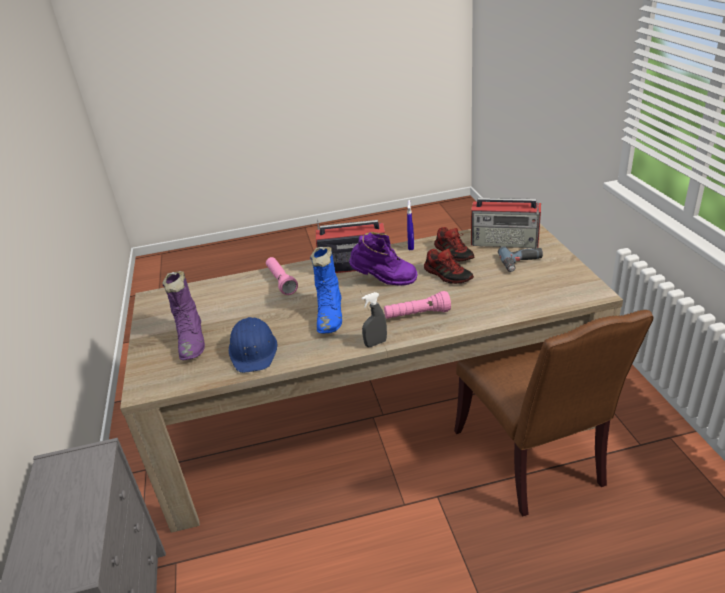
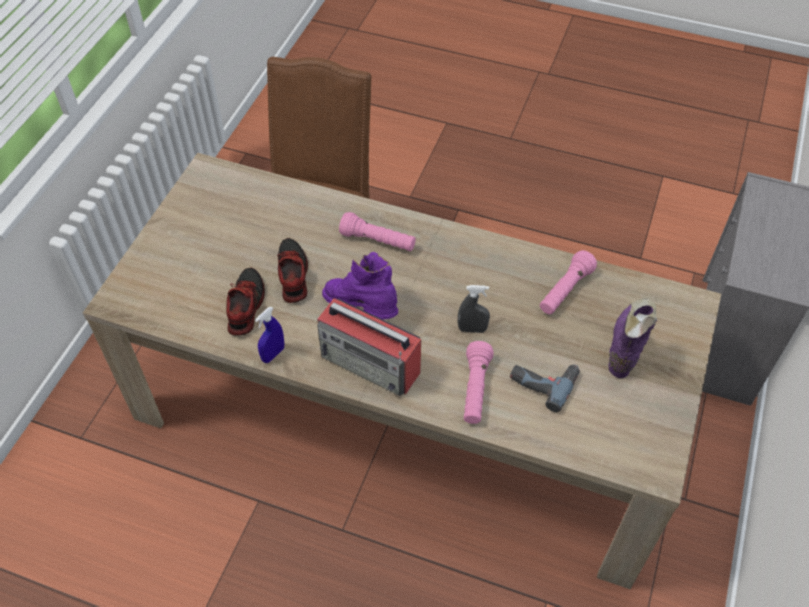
camera: 150 degrees left, 20 degrees up
(253, 350) = (565, 291): blue hard hat -> pink flashlight
(330, 316) = (460, 291): blue boot -> none
(375, 343) = (445, 231): grey spray bottle -> grey spray bottle (472, 329)
(505, 242) = (173, 287): radio -> none
(522, 263) = (206, 244): power drill -> power drill (543, 380)

